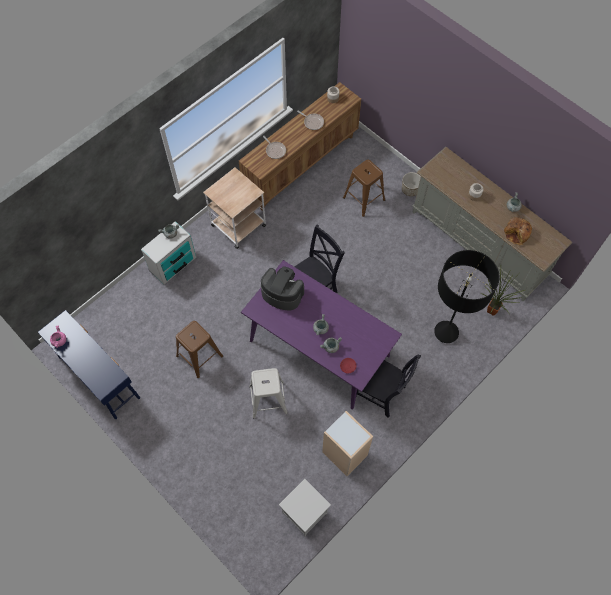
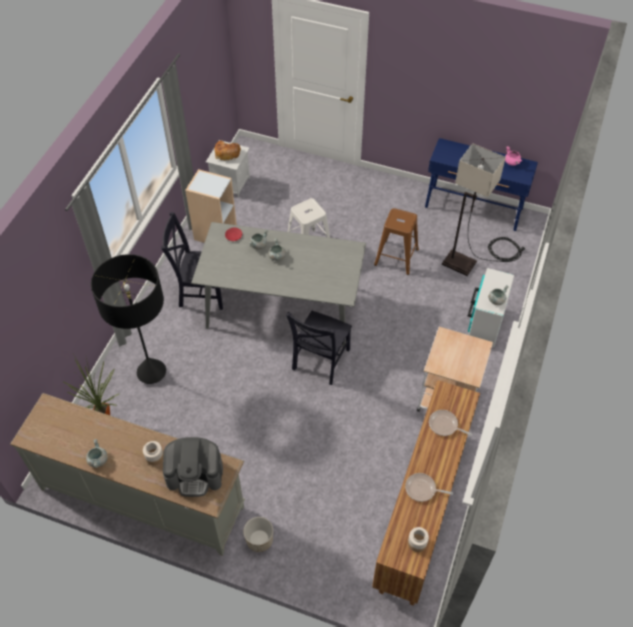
camera: 155 degrees right, 10 degrees down
(128, 324) = (484, 257): none -> floor lamp
(282, 293) = (334, 273): coffee machine -> coffee machine (195, 474)
(319, 348) = (283, 307): purple dining table -> grey dining table
(364, 198) = (315, 499): brown stool -> none
(517, 233) = (85, 426): bread -> bread (227, 153)

